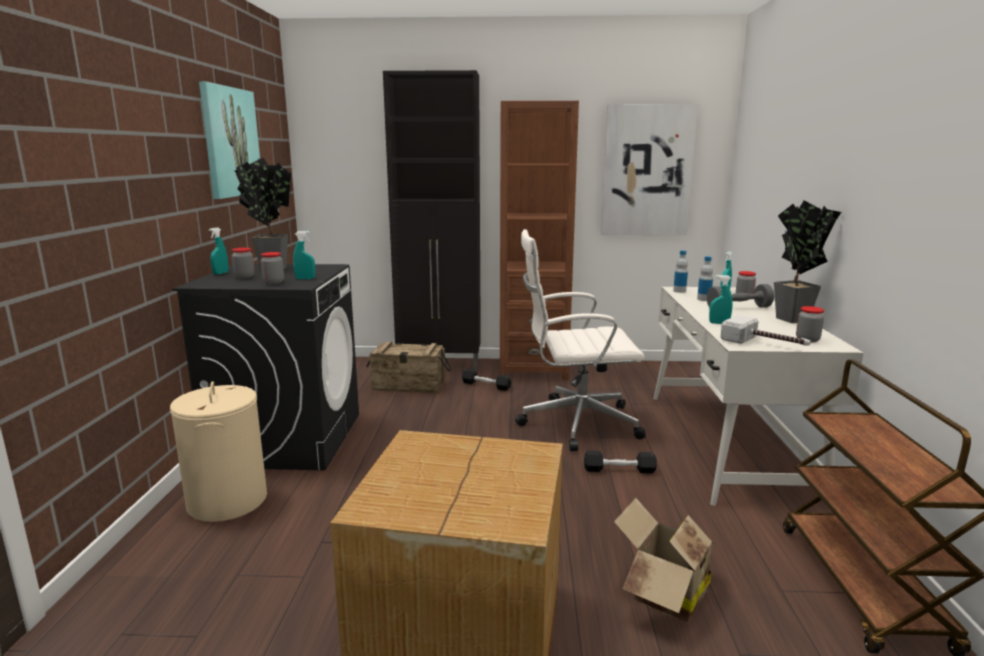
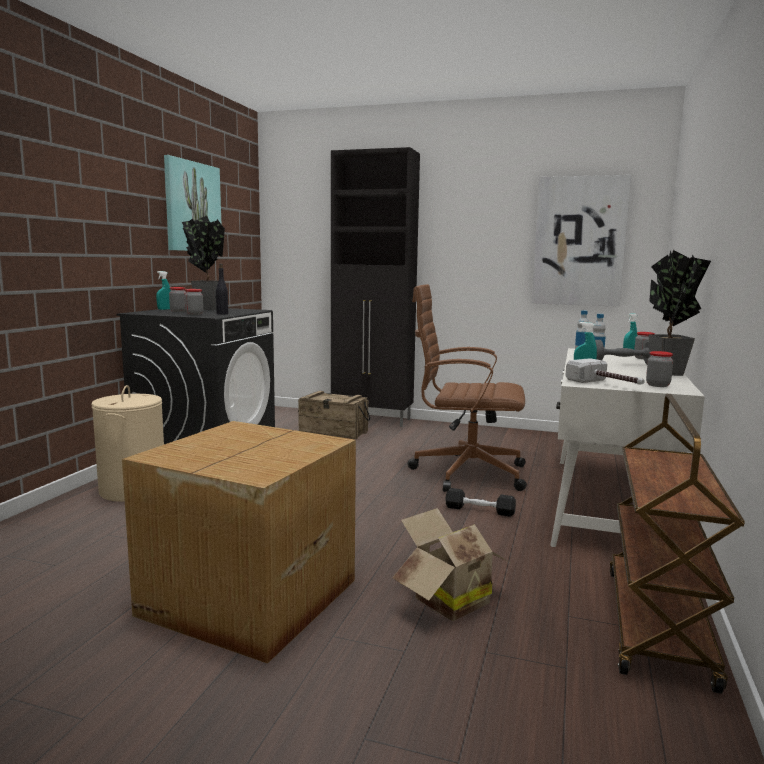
camera: 15 degrees right, 5 degrees down
(305, 279) = (222, 314): turquoise spray bottle -> black bottle
(486, 385) = (402, 438): black dumbbell -> none
(533, 369) = (457, 431): brown bookcase -> none
(575, 423) = (465, 473): white office chair -> brown office chair

